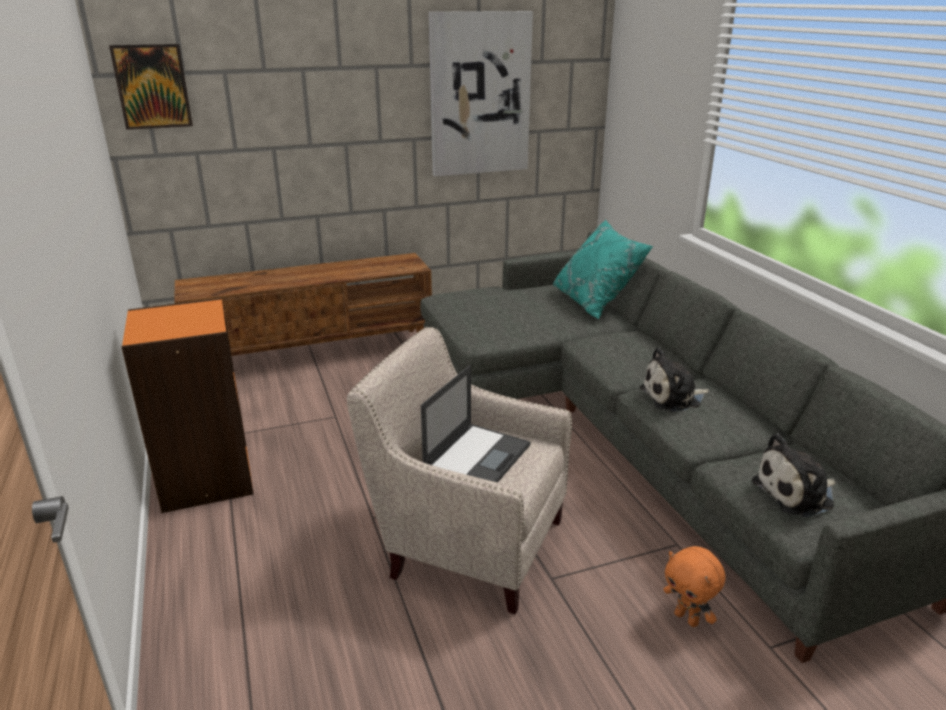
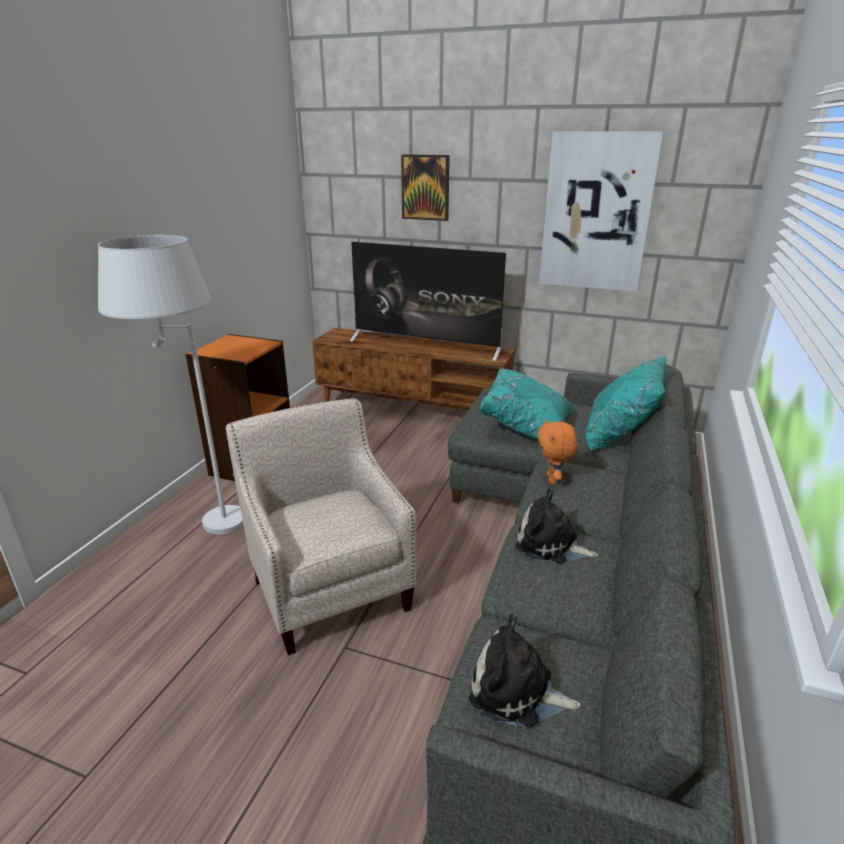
camera: 40 degrees right, 0 degrees up
(152, 86) = (334, 184): picture -> picture (425, 187)
(234, 561) = (200, 522): none -> white floor lamp
(323, 271) = (426, 345): none -> television
(477, 456) = (322, 515): laptop -> none
(520, 317) = (527, 426): none -> turquoise pillow
(687, 618) = (396, 750): orange plush toy -> orange plush toy (553, 480)

